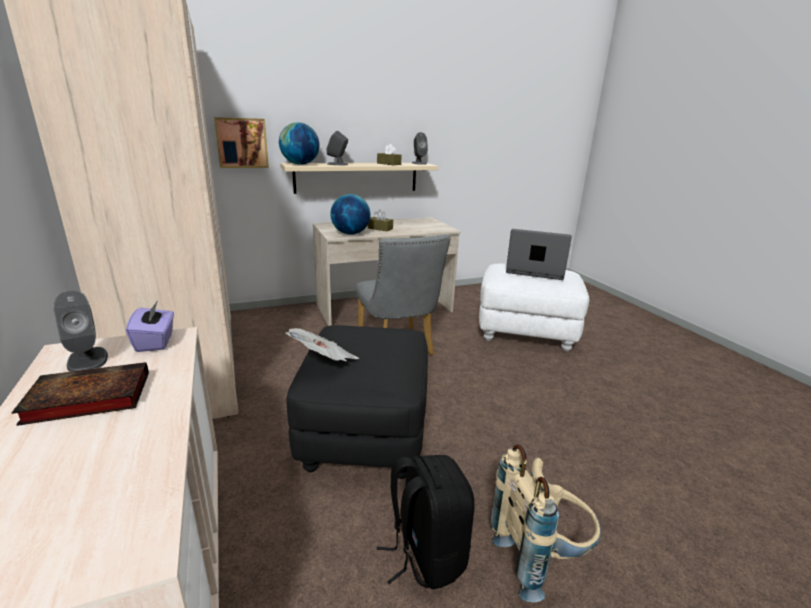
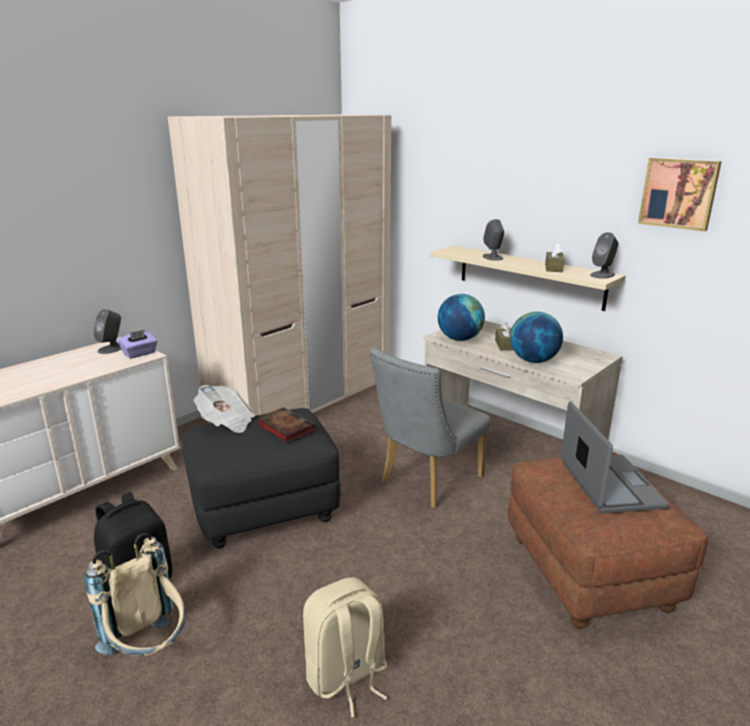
camera: 65 degrees right, 0 degrees up
(85, 399) = (72, 363): book -> book (284, 428)
(242, 143) = (425, 220): picture -> picture (679, 193)
(300, 164) = (457, 250): globe -> globe (533, 360)
(525, 332) = (588, 572): white ottoman -> brown ottoman
(592, 441) = (346, 676): none -> beige backpack

